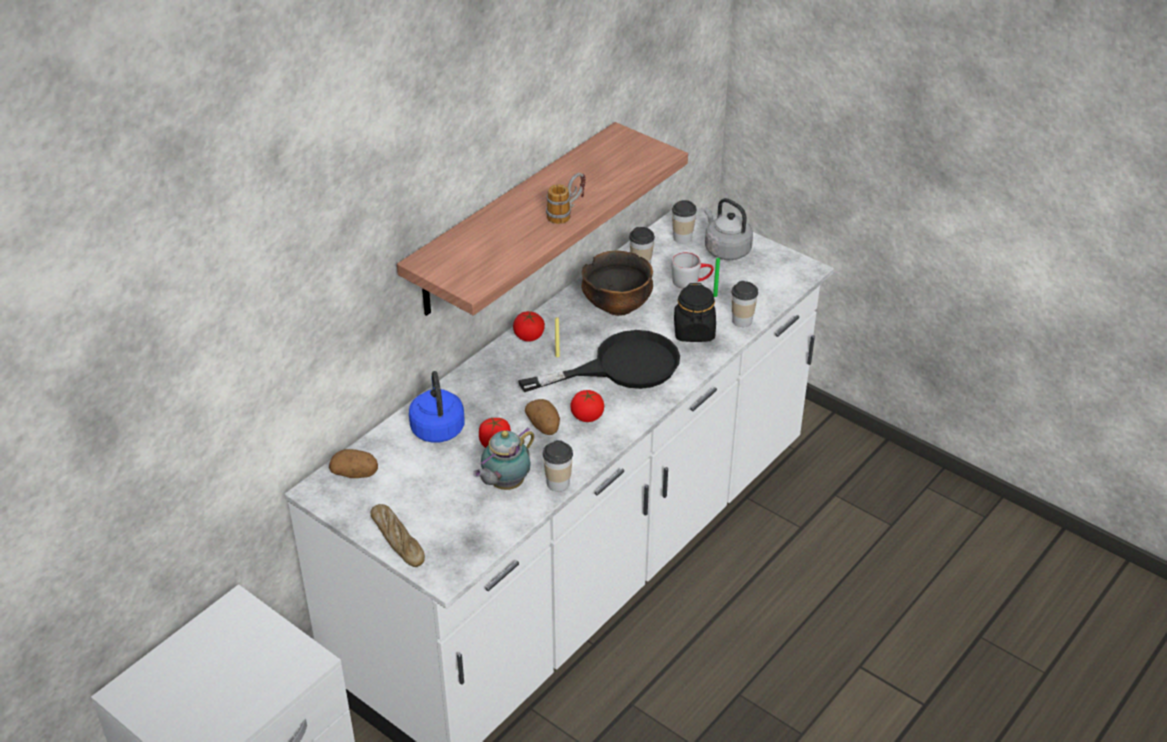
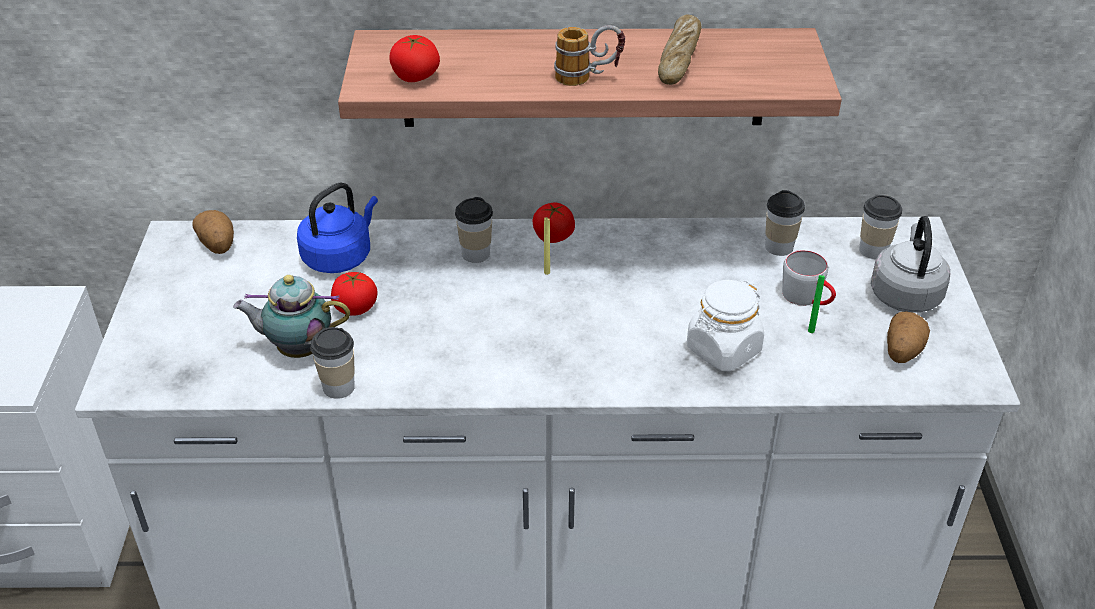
camera: 50 degrees right, 0 degrees up
(398, 540) = (143, 324): bread -> bread (679, 58)
(544, 426) = (421, 326): potato -> potato (902, 351)
(587, 416) = (474, 348): tomato -> tomato (415, 77)
(617, 306) = (685, 269): bowl -> none
(621, 367) = (587, 328): black frying pan -> none
(694, 332) = (723, 350): black jar -> white jar
(742, 321) = (798, 378): cup -> cup (475, 254)

